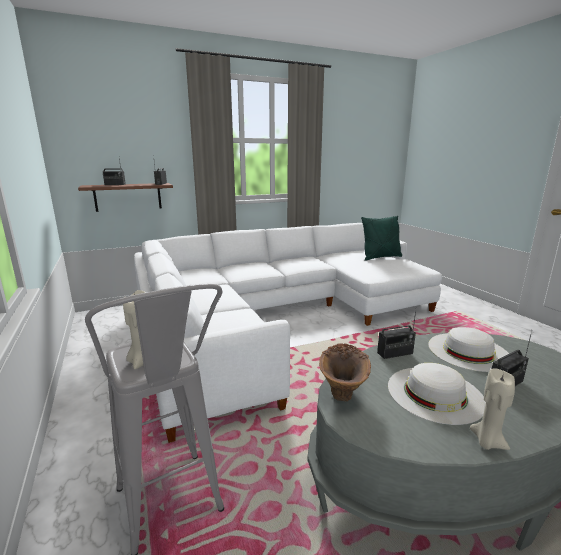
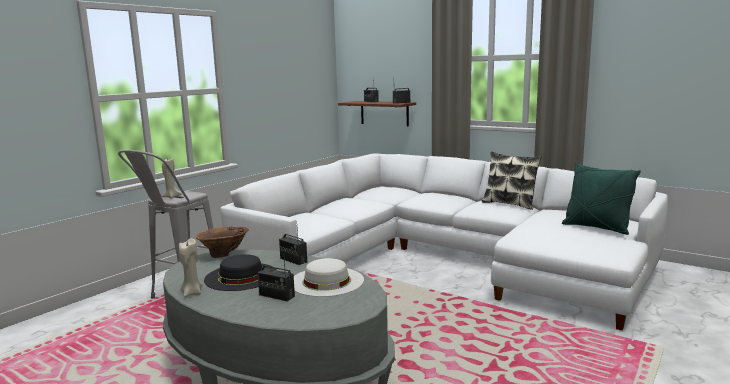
camera: 60 degrees right, 5 degrees down
(300, 258) = (510, 204): none -> pillow
(435, 393) = (241, 276): white hat -> black hat

